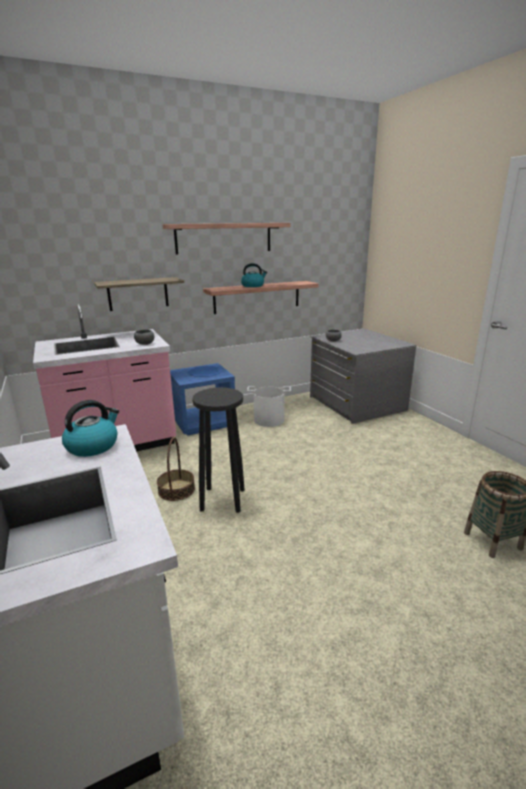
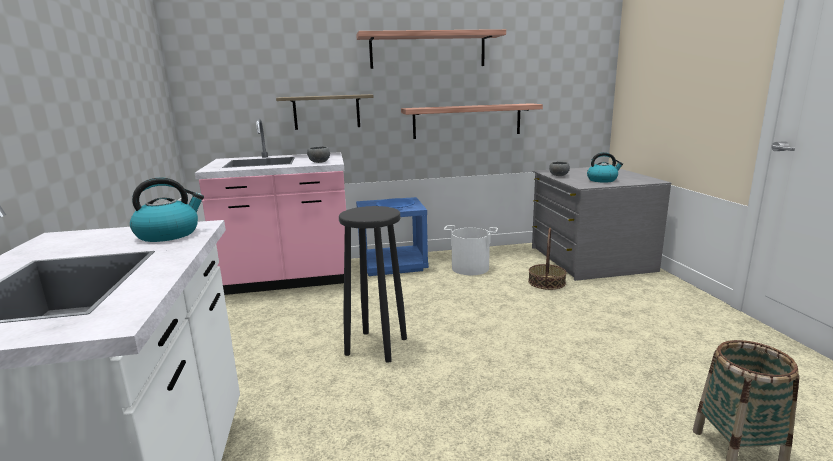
camera: 15 degrees right, 5 degrees down
(176, 490) = (329, 329): basket -> basket (546, 282)
(253, 286) = (460, 106): kettle -> kettle (602, 180)

